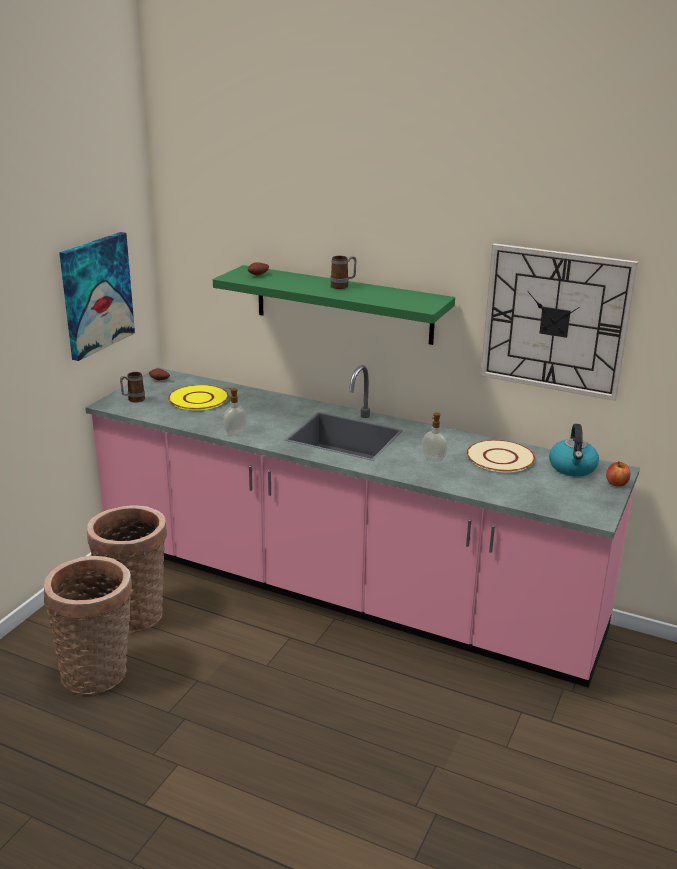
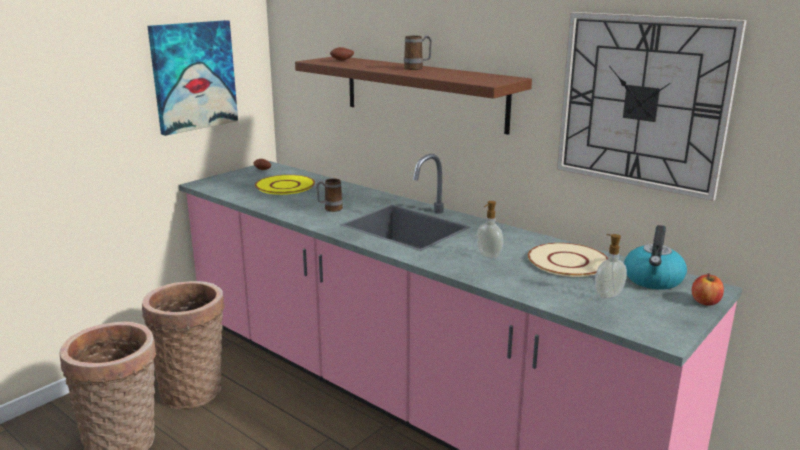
camera: 15 degrees right, 5 degrees down
(133, 400) = (225, 182): mug -> mug (329, 209)
(235, 432) = (296, 214): soap dispenser -> soap dispenser (607, 295)
(343, 304) = (423, 92): green shelf -> brown shelf

